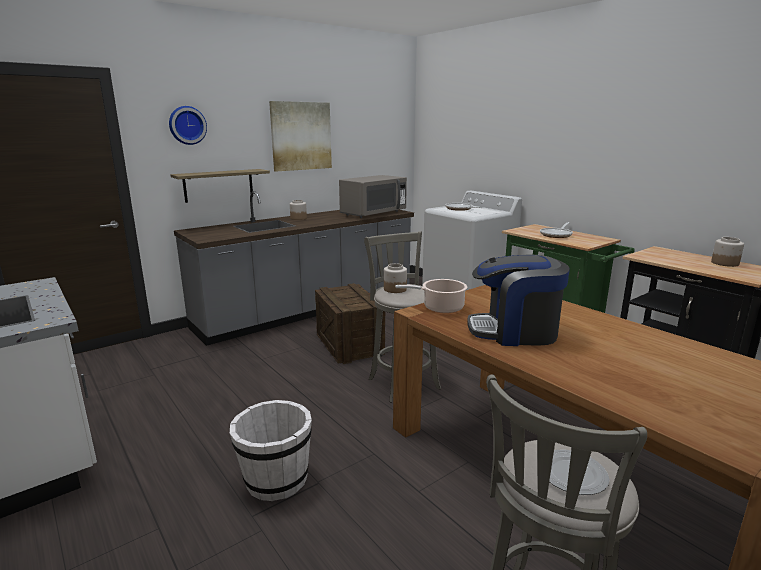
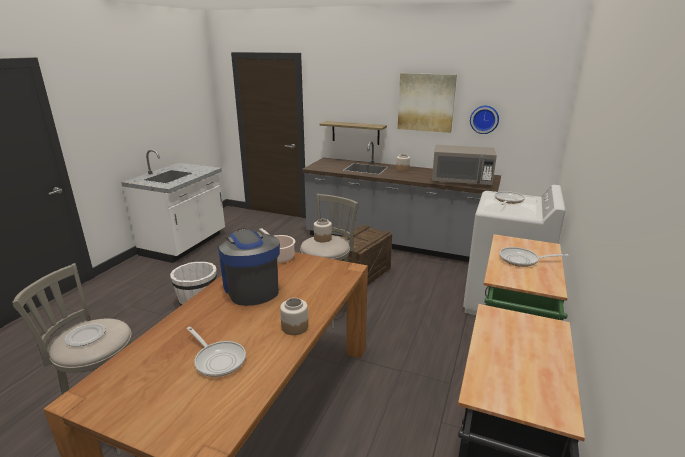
camera: 60 degrees right, 5 degrees up
(187, 125) = (339, 89): wall clock -> wall clock (484, 119)
(675, 368) = (218, 360): none -> frying pan
(724, 263) = (544, 377): jar -> jar (294, 327)

